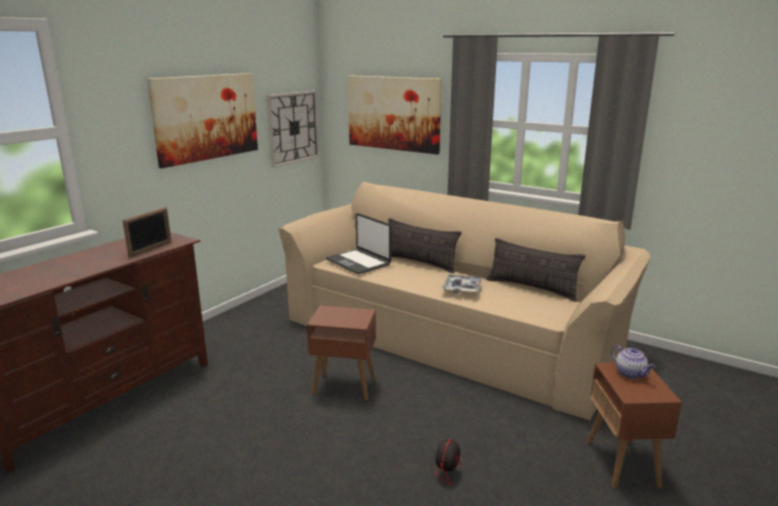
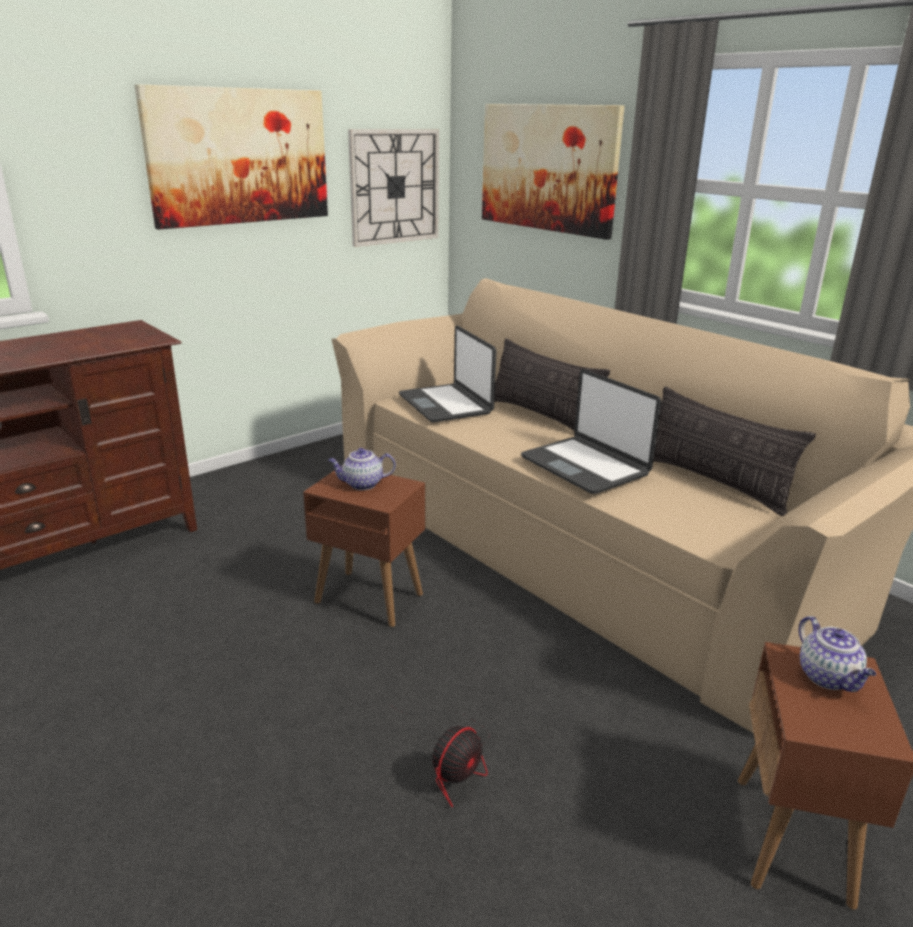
camera: 15 degrees right, 5 degrees up
(151, 249) = (100, 347): picture frame -> none
(339, 315) = (362, 484): none -> teapot
(462, 288) = (585, 466): tray -> laptop

